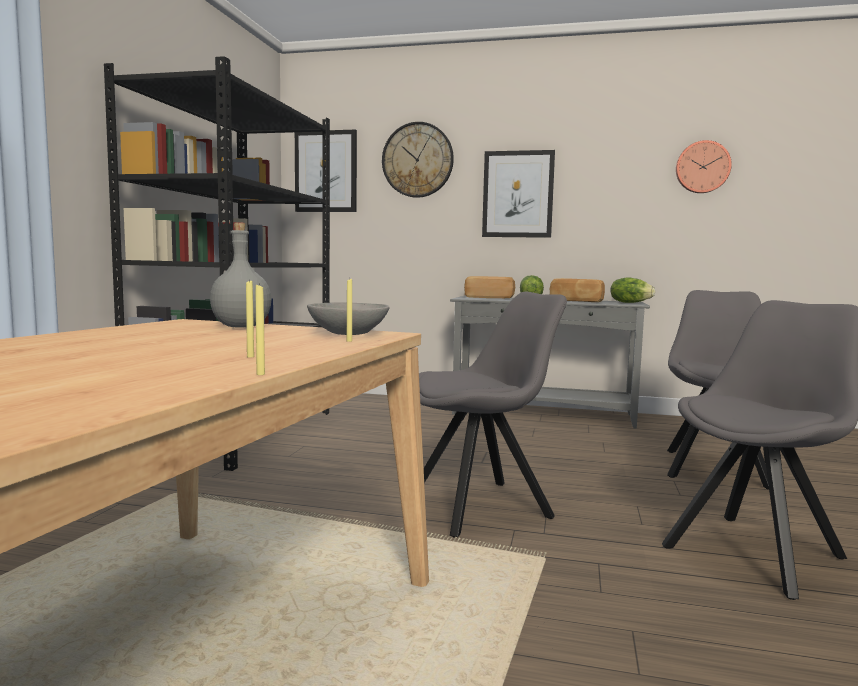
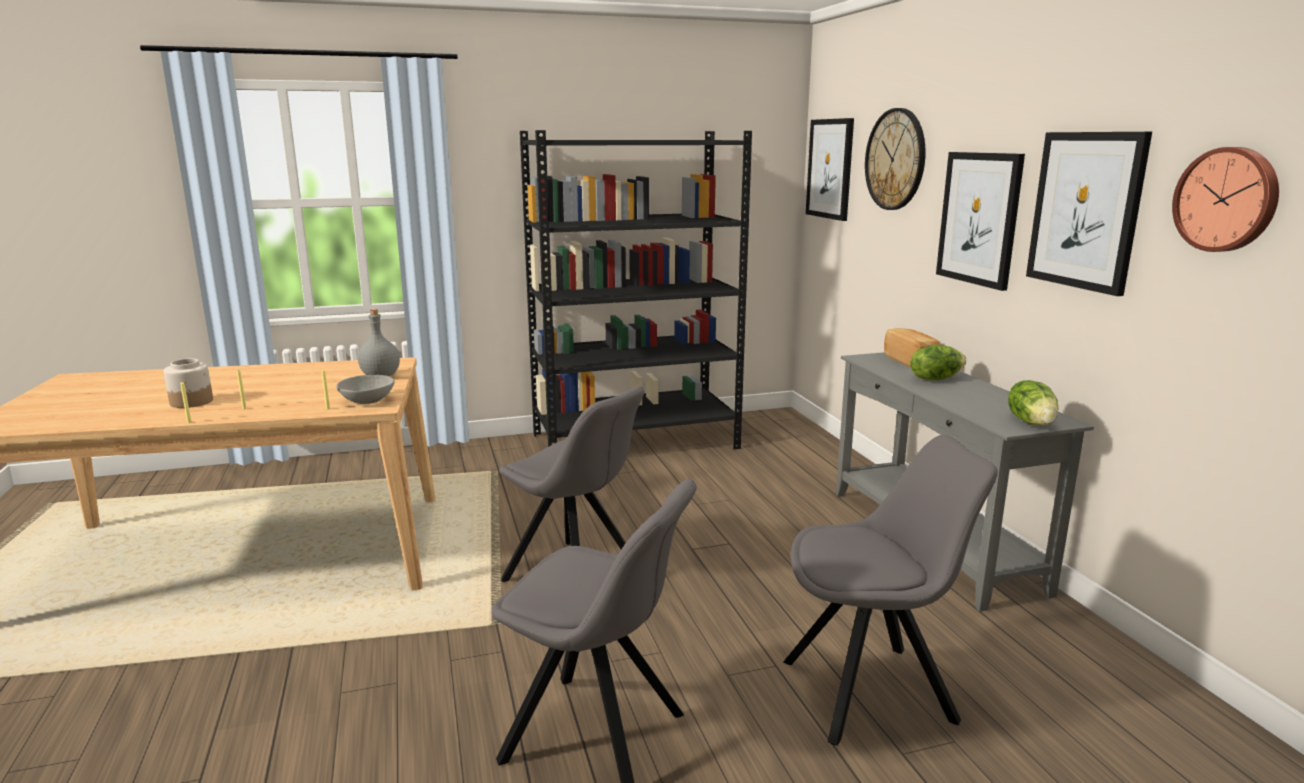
camera: 60 degrees right, 10 degrees up
(112, 369) = (192, 402): none -> jar
(576, 301) = (968, 398): bread -> none
(610, 181) = (1086, 210): none -> picture

